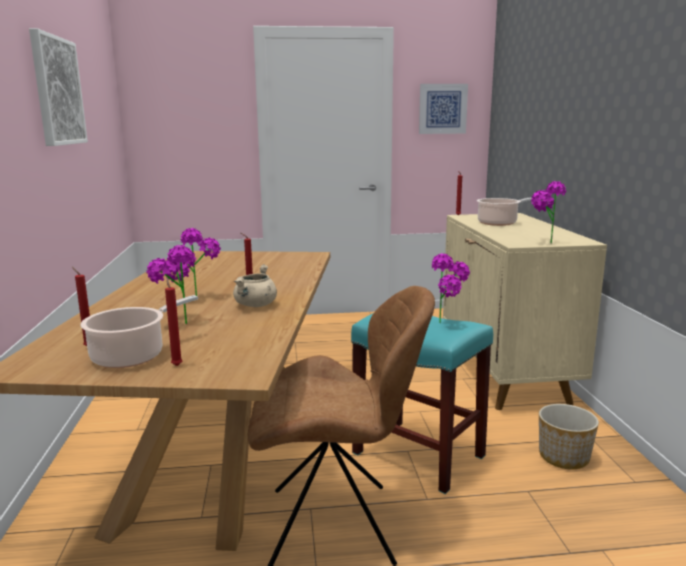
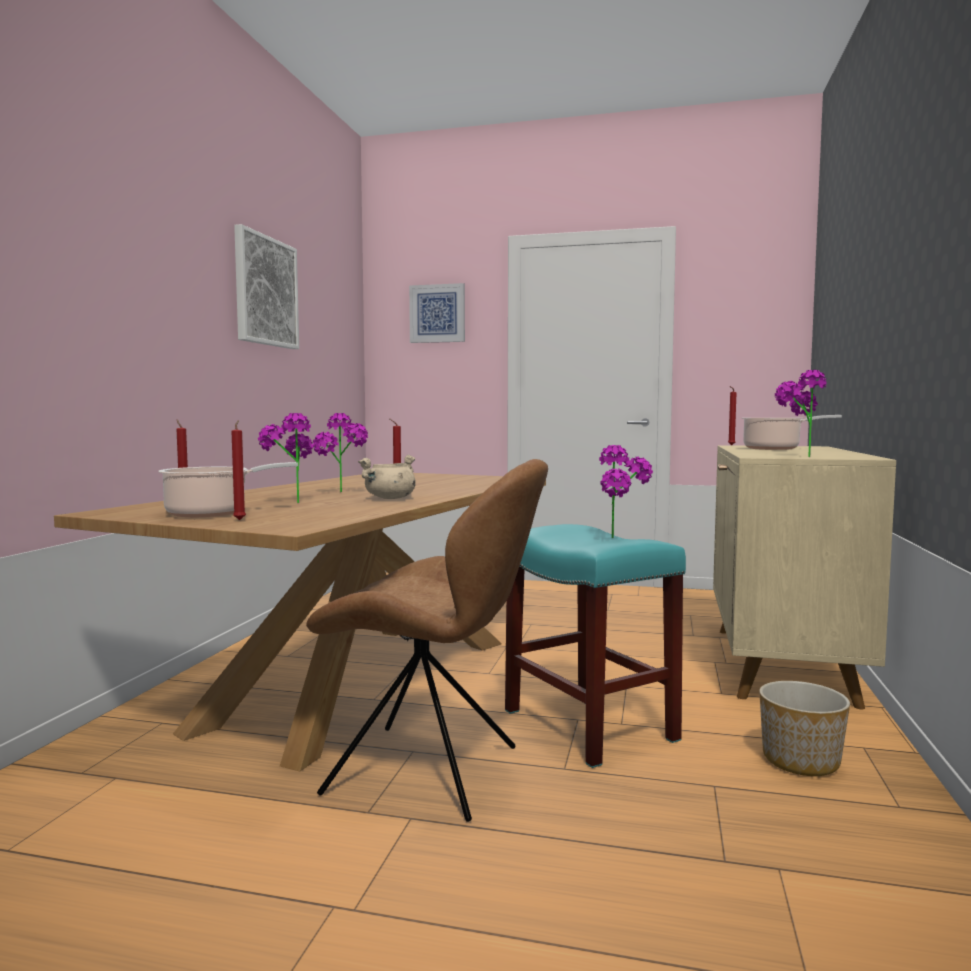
camera: 20 degrees right, 10 degrees down
(442, 109) = (742, 323): picture -> picture (437, 313)

